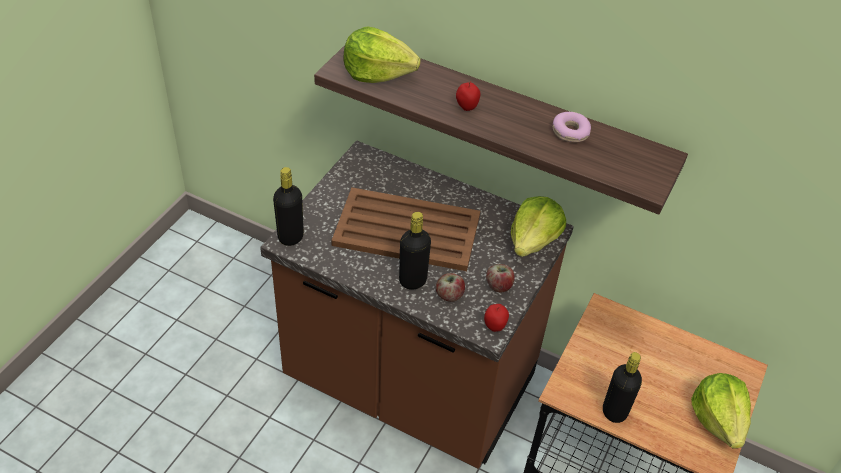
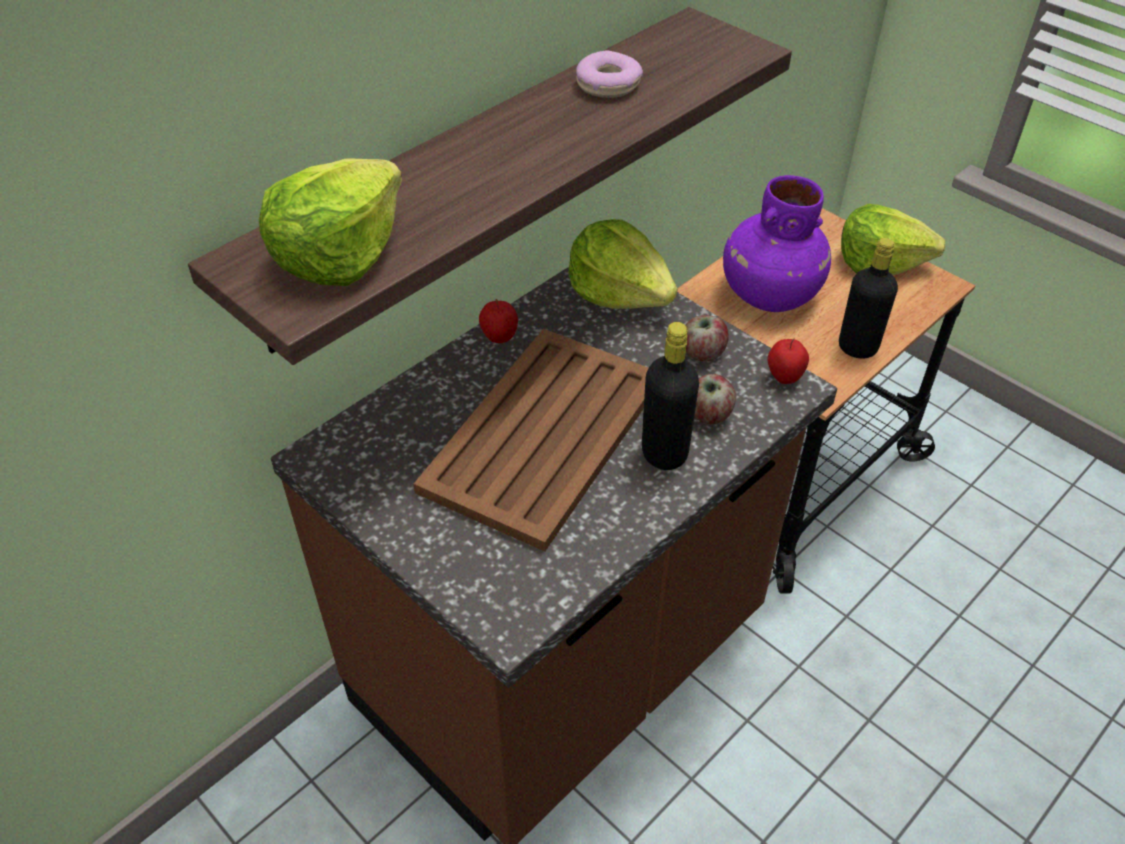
camera: 70 degrees left, 0 degrees up
(290, 237) = (499, 613): black bottle -> none
(466, 108) = (500, 170): apple -> apple (499, 339)
(642, 354) = (769, 294): none -> purple vase

